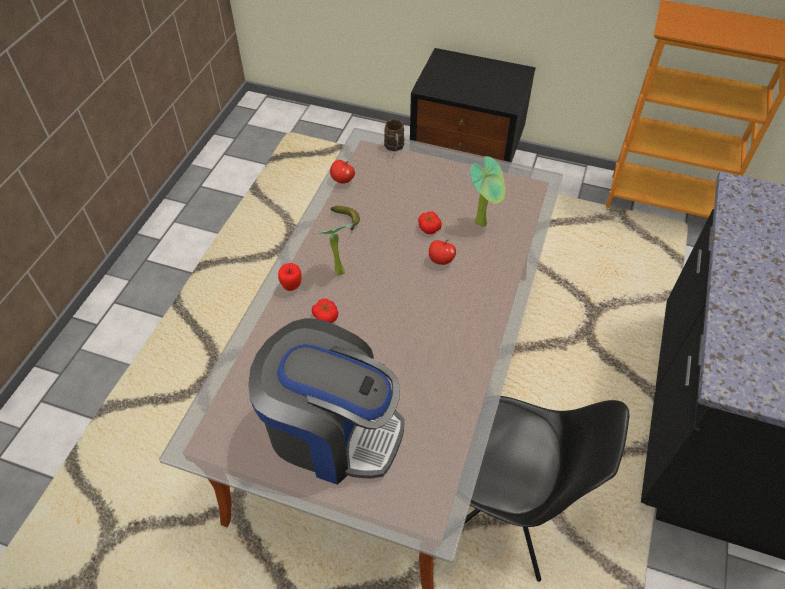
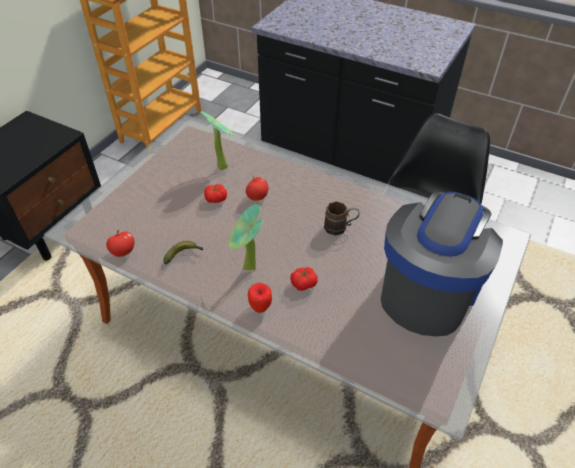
camera: 80 degrees left, 5 degrees down
(395, 148) = (96, 206): brown mug -> brown mug (340, 227)

